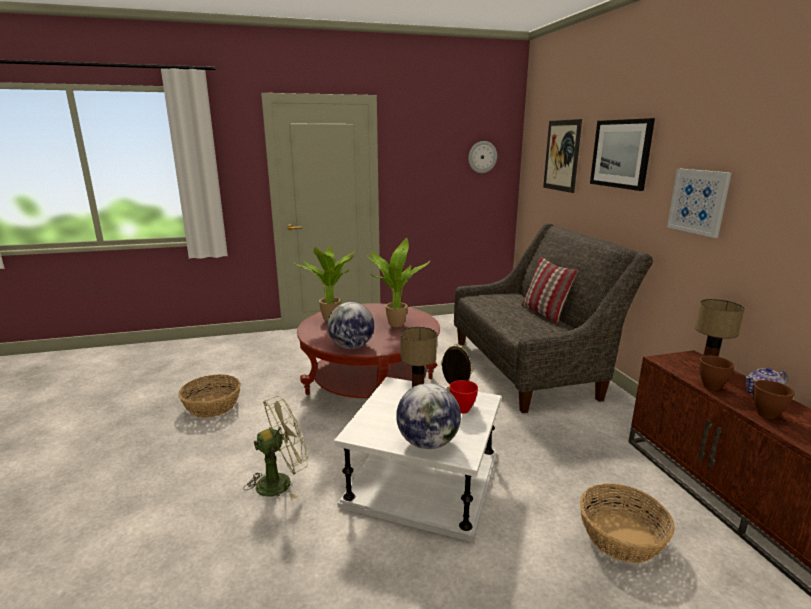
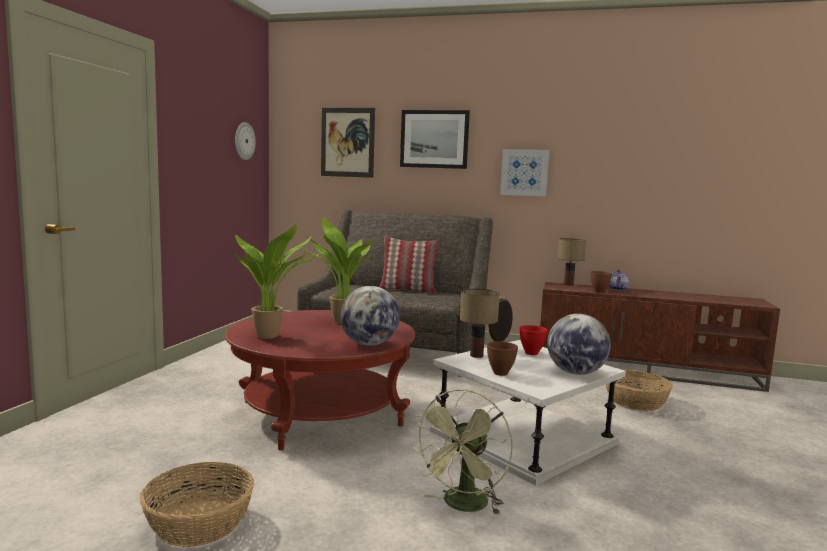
camera: 60 degrees left, 10 degrees down
(281, 481) = (463, 506): green fan -> green fan turned 150 degrees counterclockwise
(765, 415) = (640, 294): brown bowl -> brown bowl (500, 373)

